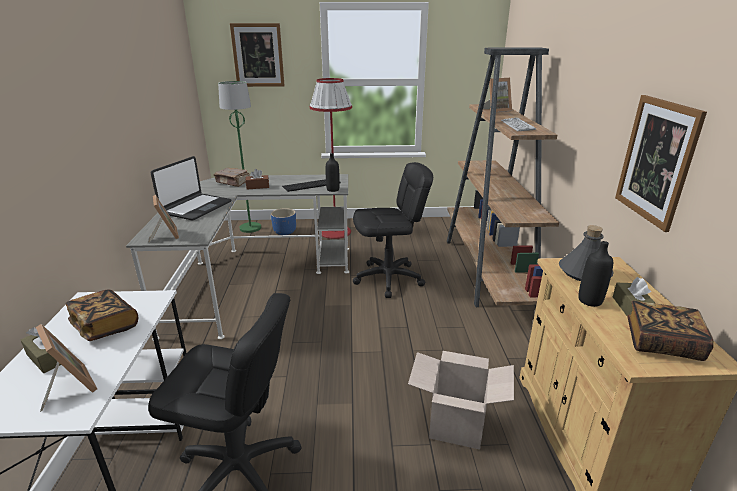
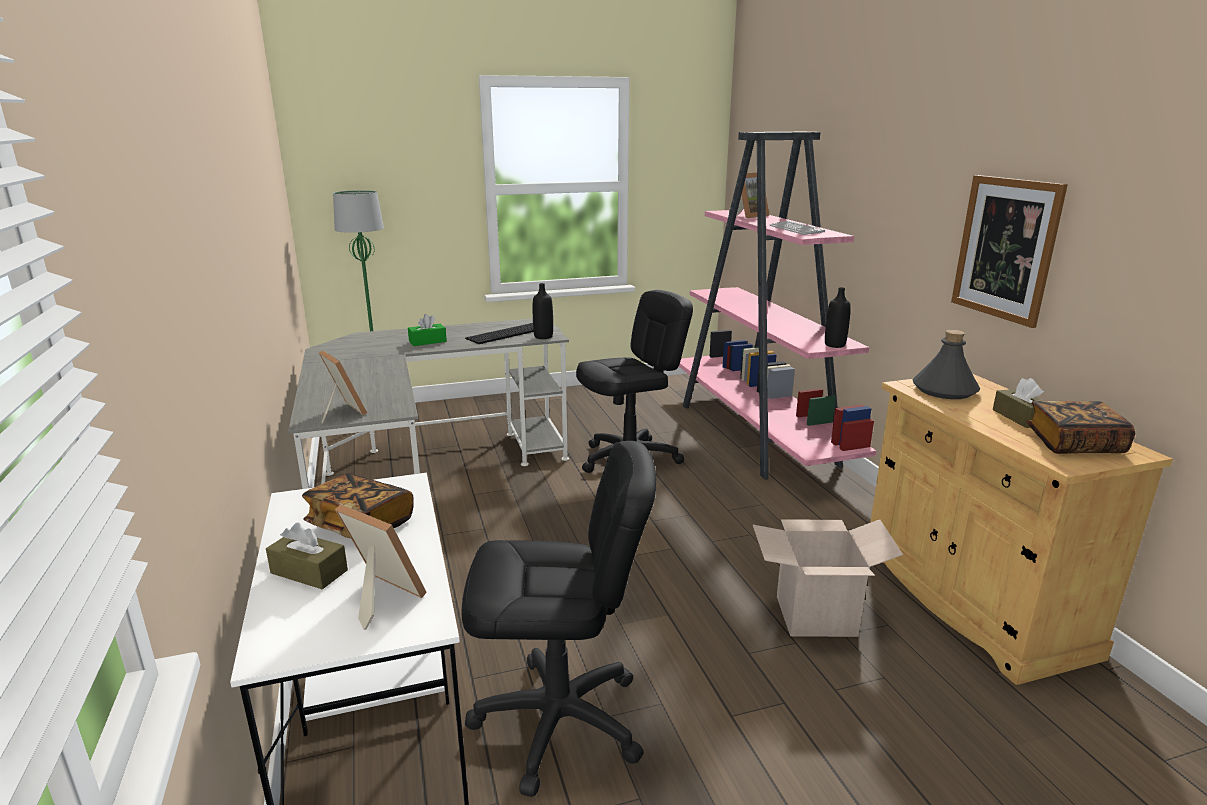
camera: 15 degrees left, 5 degrees down
(196, 207) = (355, 374): laptop -> none
(233, 182) = (383, 339): brown book -> none
(258, 55) = (387, 152): picture -> none
(258, 186) = (427, 341): brown tissue box -> green tissue box
(285, 232) = (440, 418): blue planter -> none
(335, 231) = (517, 409): red floor lamp -> none
(488, 271) = (757, 435): brown bookcase -> pink bookcase
(590, 301) = (972, 416): black bottle -> black bottle (835, 345)

